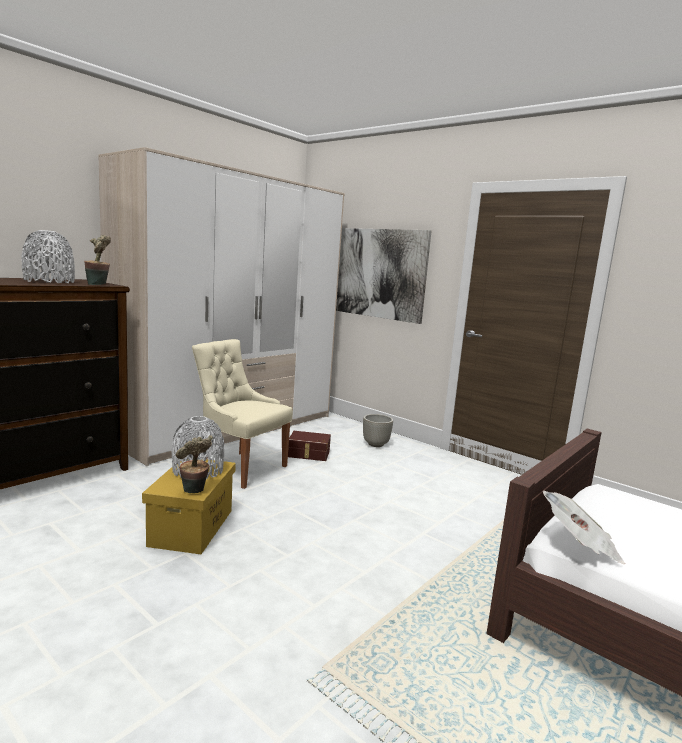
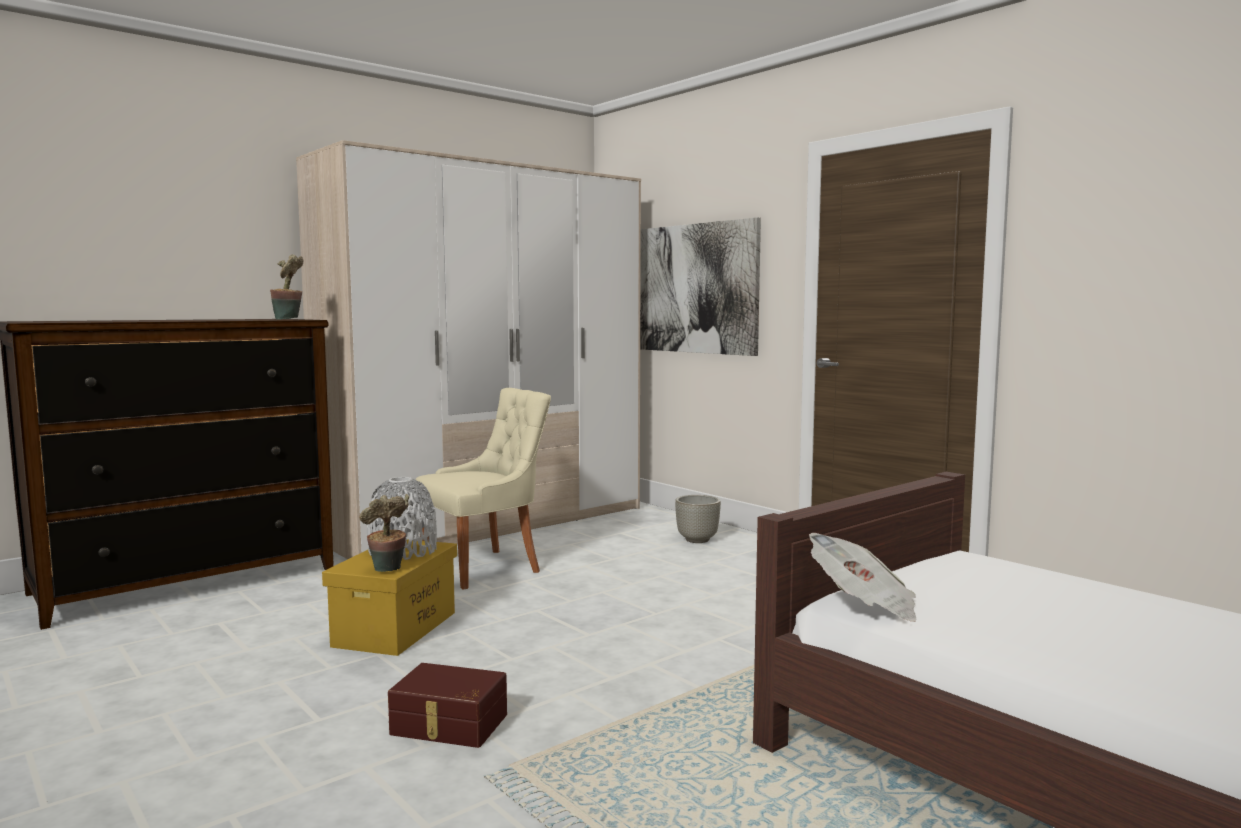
camera: 10 degrees right, 5 degrees down
(49, 281) = (229, 319): grey vase -> none
(240, 468) = (485, 567): beige chair -> beige chair turned 105 degrees clockwise
(308, 454) = (590, 552): brown storage box -> brown storage box (448, 725)

